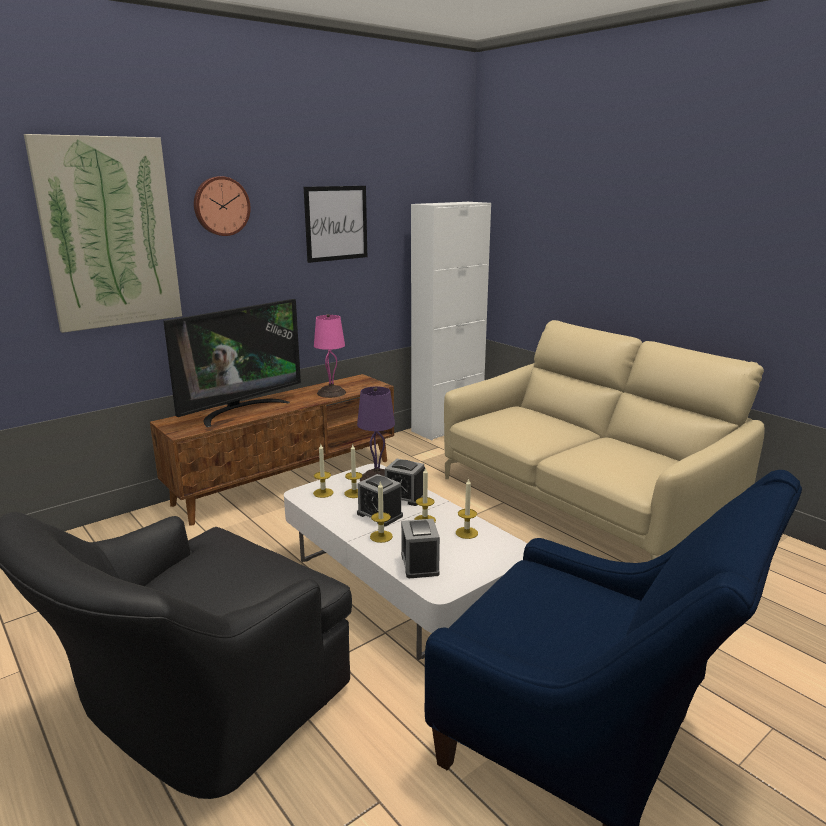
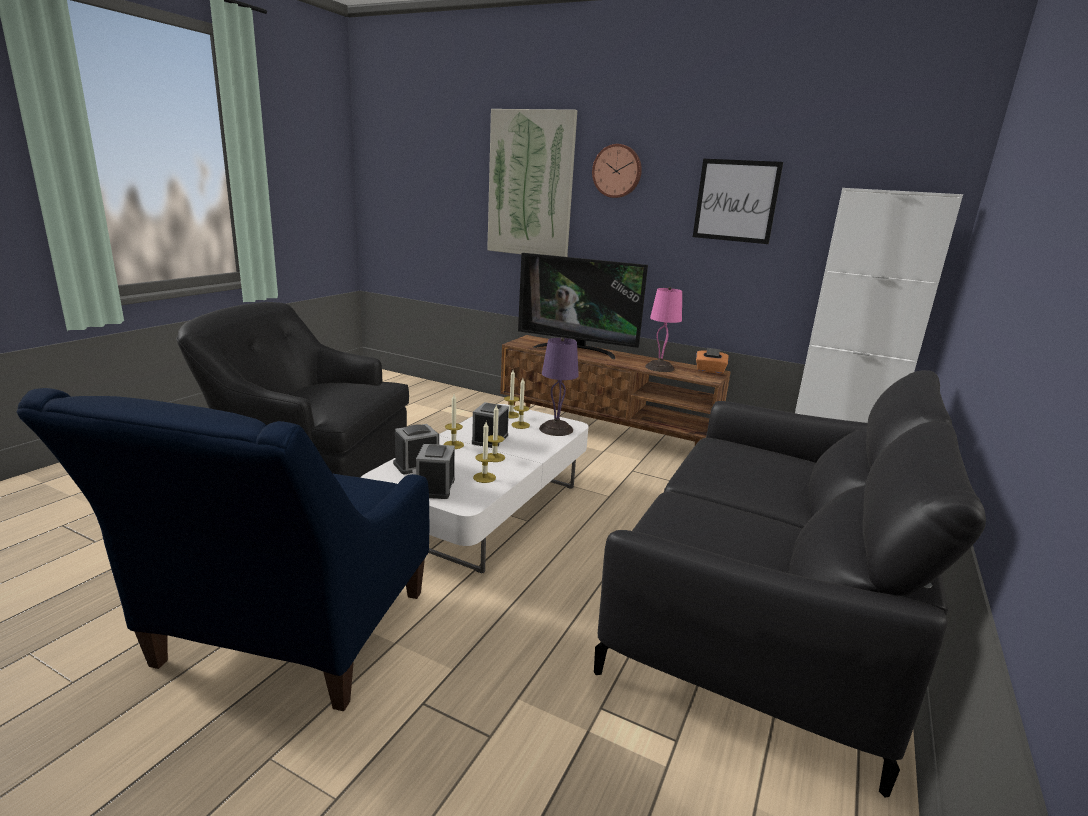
camera: 65 degrees right, 0 degrees up
(356, 379) = (710, 370): none -> orange tissue box
(404, 496) = (532, 444): alarm clock -> alarm clock (436, 487)
(583, 501) = (762, 602): beige sofa -> black sofa

